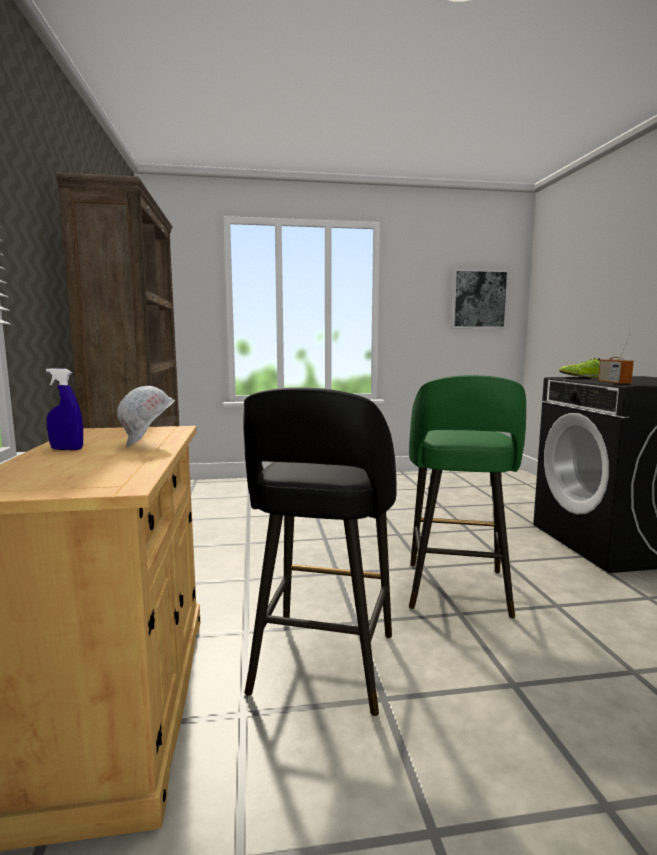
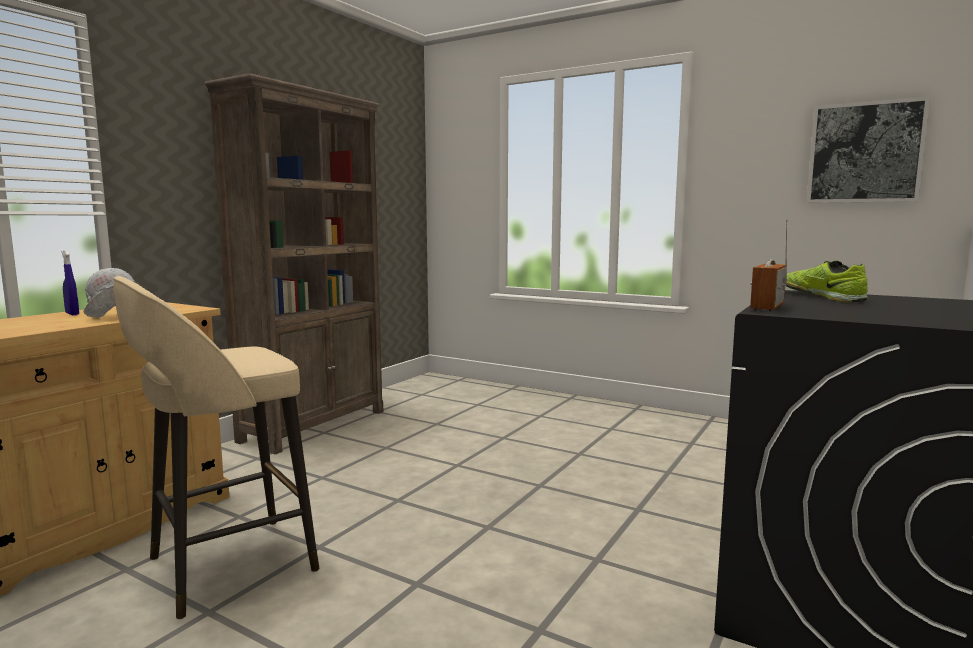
camera: 40 degrees right, 0 degrees up
(322, 666) = (227, 566): black stool -> beige stool
(457, 591) = (466, 563): green stool -> none

